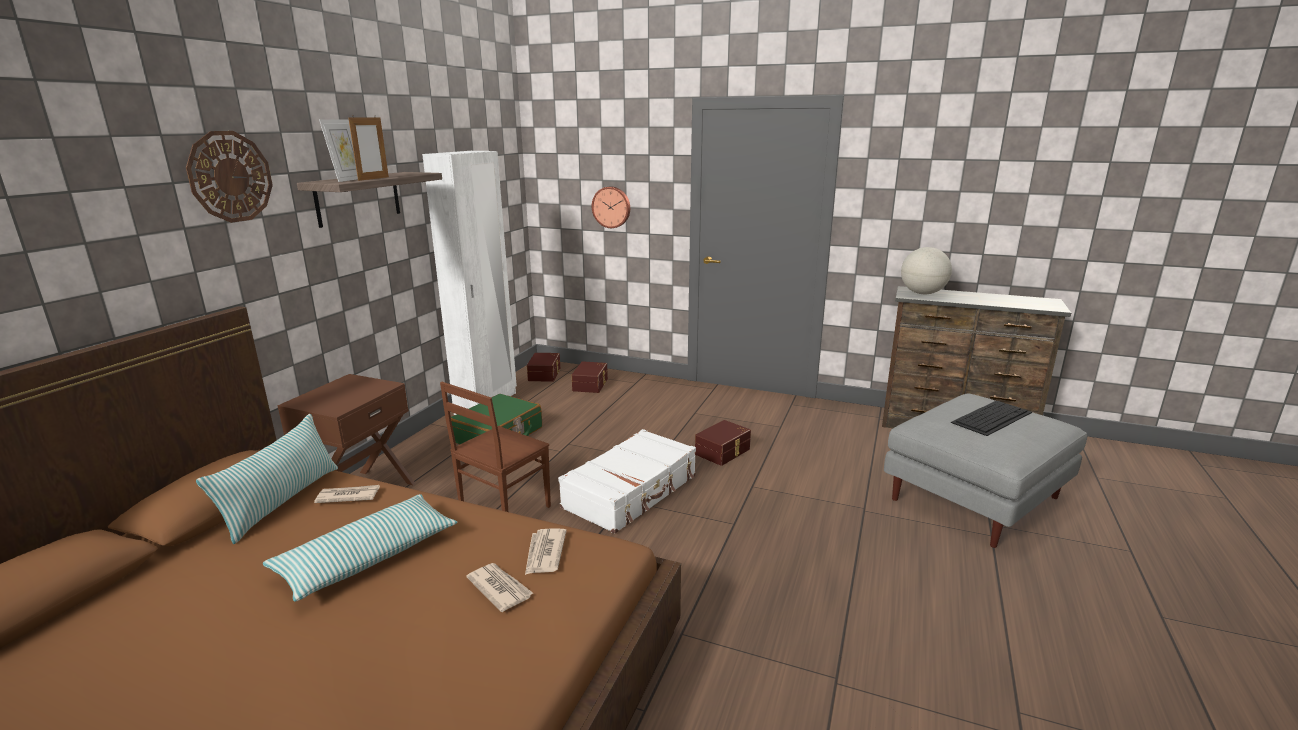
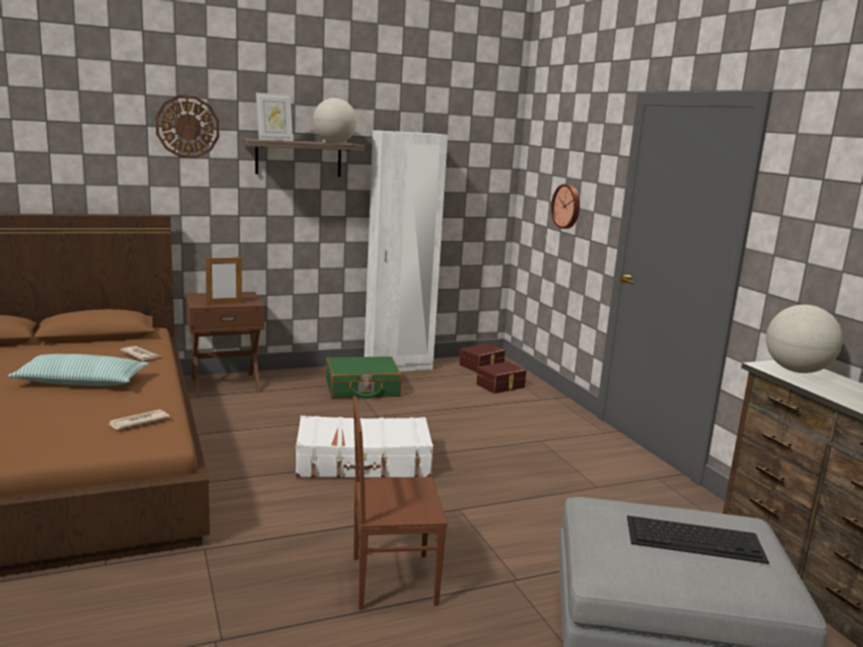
camera: 45 degrees right, 5 degrees down
(282, 501) = (116, 345): pillow -> none
(373, 178) = (291, 141): picture frame -> picture frame (224, 303)
(405, 174) = (334, 143): none -> globe
(499, 588) = (84, 423): newspaper -> none
(503, 510) = (270, 429): brown chair -> brown chair (391, 579)
(723, 452) = (495, 476): brown storage box -> none

